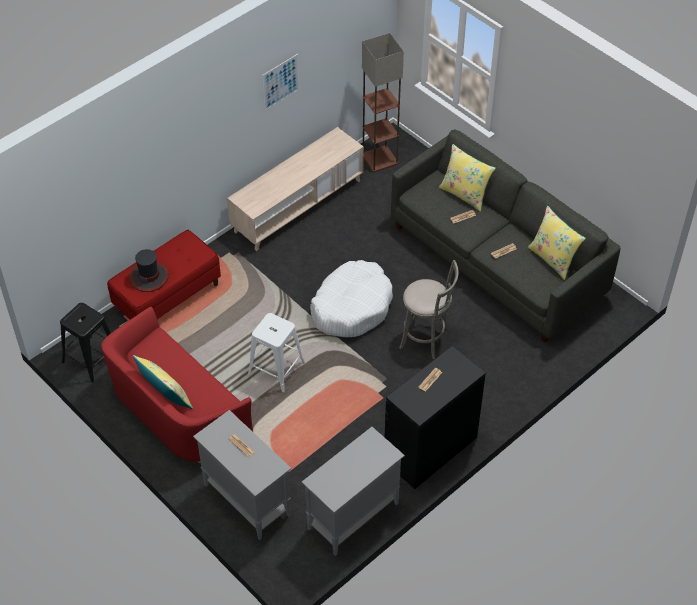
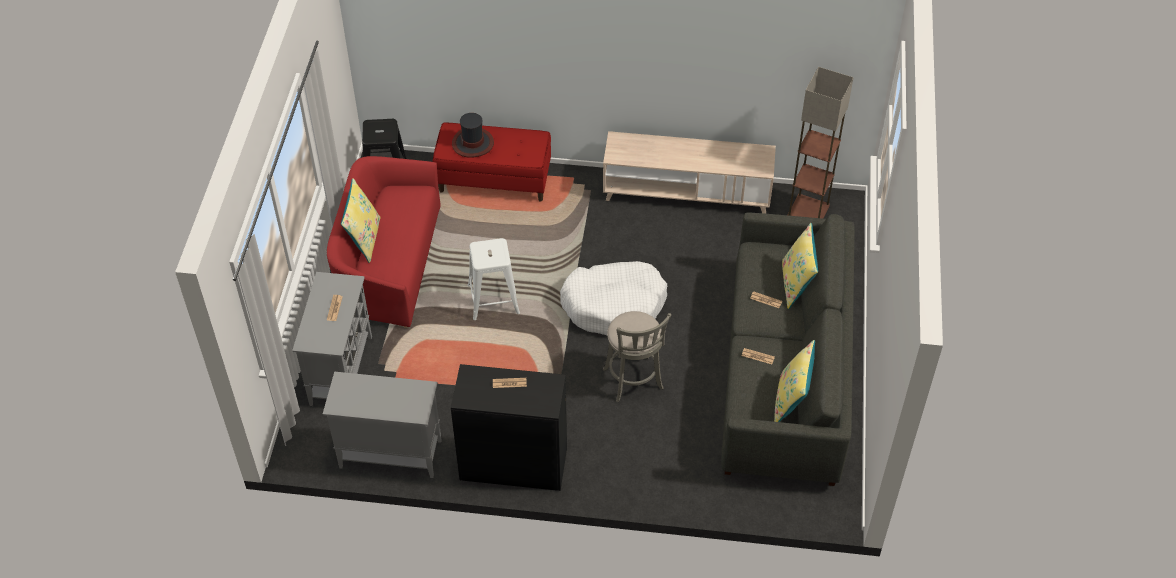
camera: 50 degrees right, 0 degrees up
(280, 82) = (703, 50): picture -> none

